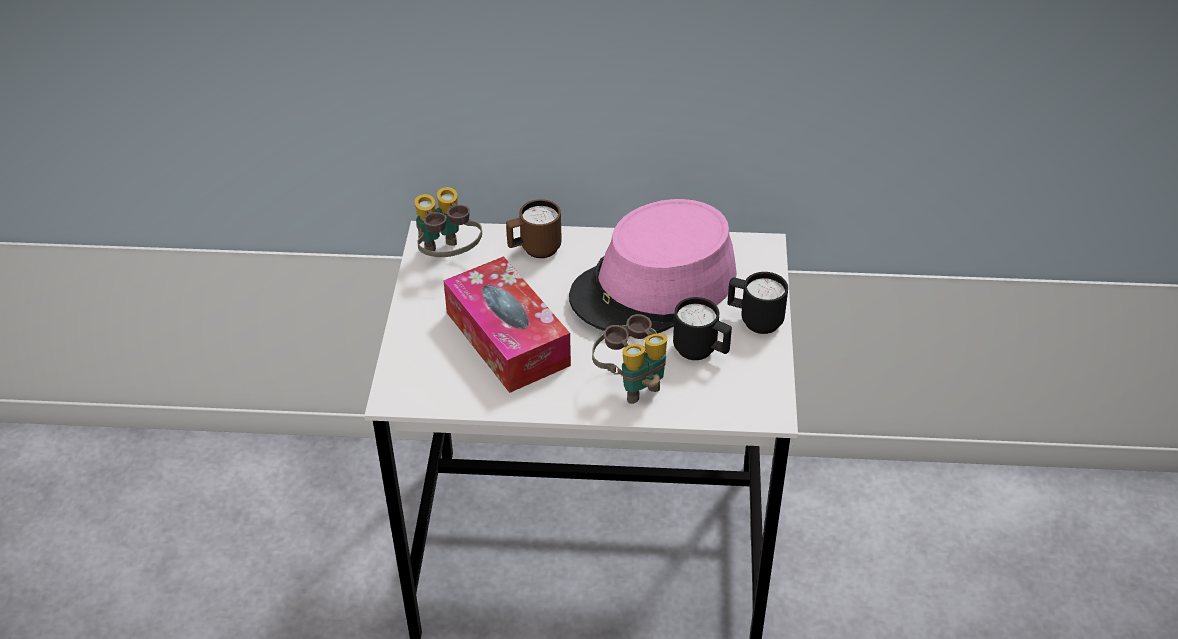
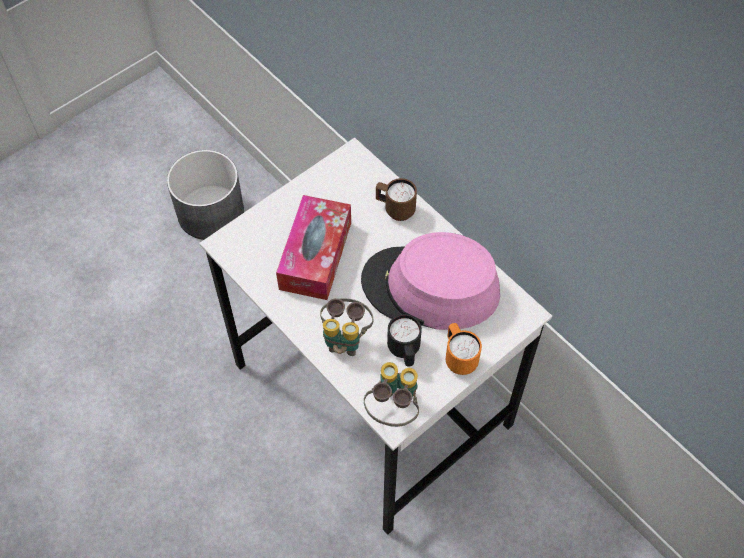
camera: 45 degrees right, 15 degrees up
(196, 517) = (211, 212): none -> grey planter
(448, 258) = (345, 178): binoculars -> binoculars (393, 409)
(754, 320) = (459, 358): black mug -> orange mug

